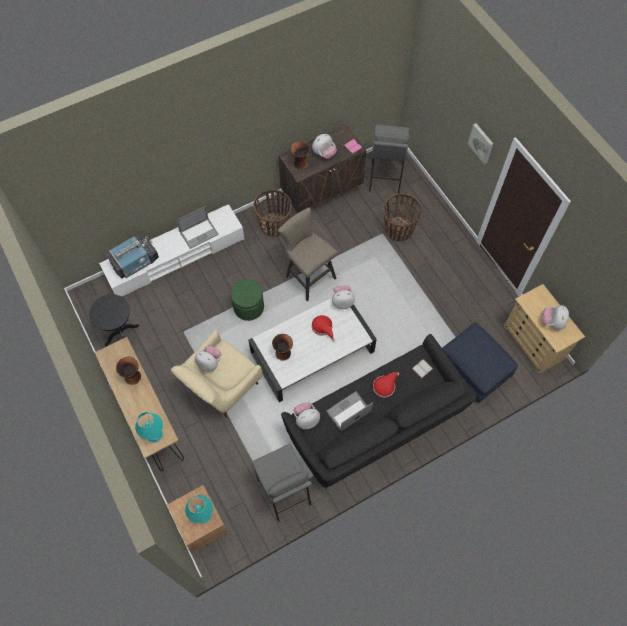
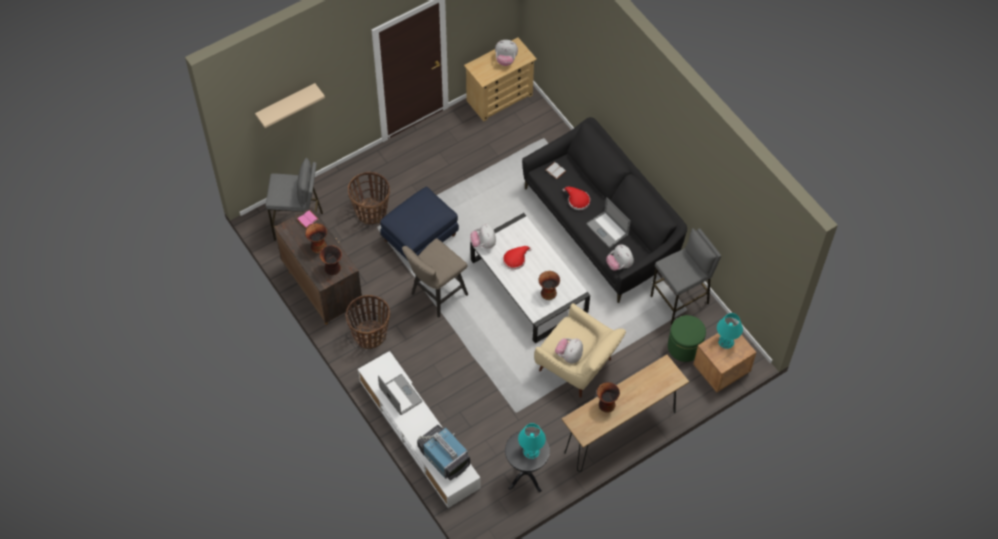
camera: 95 degrees left, 5 degrees down
(154, 434) = (664, 375): turquoise table lamp -> turquoise table lamp (531, 450)
(248, 307) = (479, 350): green ottoman -> green ottoman (684, 347)
(324, 154) = (318, 246): plush toy -> vase
(446, 98) = (286, 104): none -> beige shelf
(473, 370) = (534, 147): blue ottoman -> blue ottoman (419, 237)
(481, 143) = (343, 76): picture -> none

